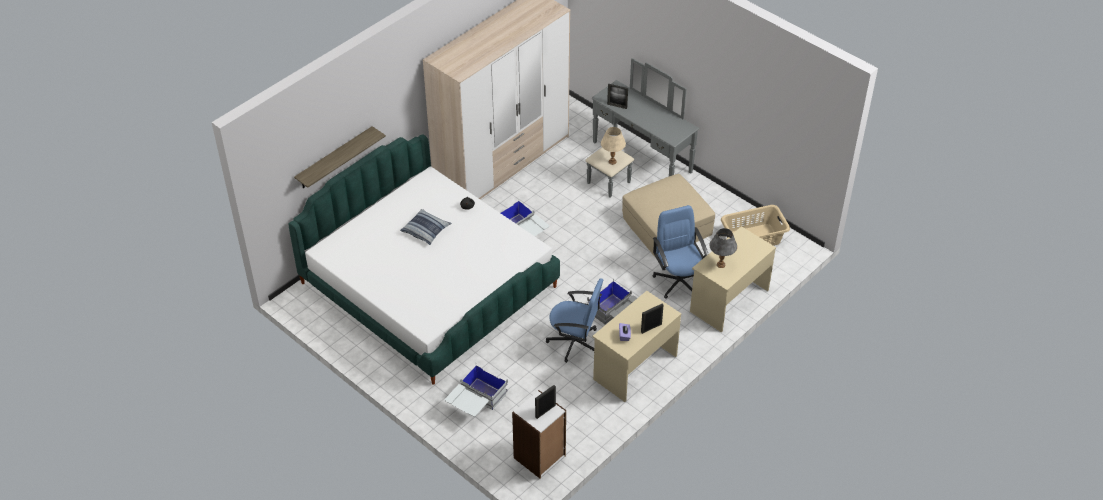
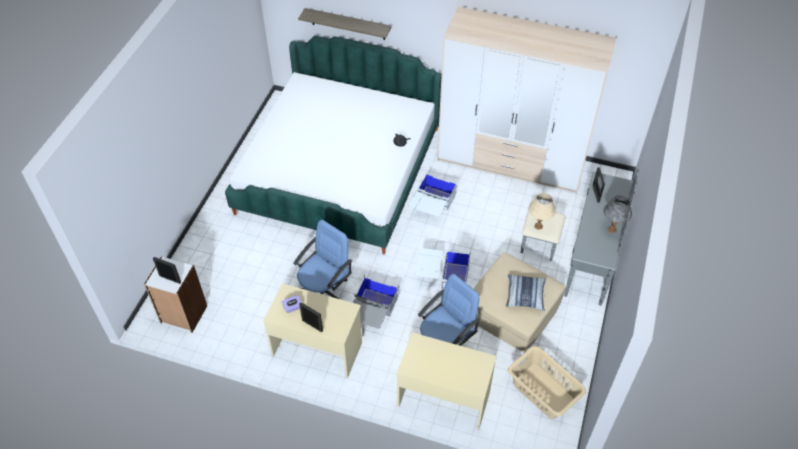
camera: 65 degrees right, 5 degrees up
(426, 230) = (356, 129): pillow -> pillow (525, 295)
(476, 404) = (225, 250): white storage box -> white storage box (442, 277)
(574, 342) = (324, 292): blue office chair -> blue office chair turned 135 degrees counterclockwise
(720, 265) = (429, 355): grey table lamp -> grey table lamp (611, 229)

